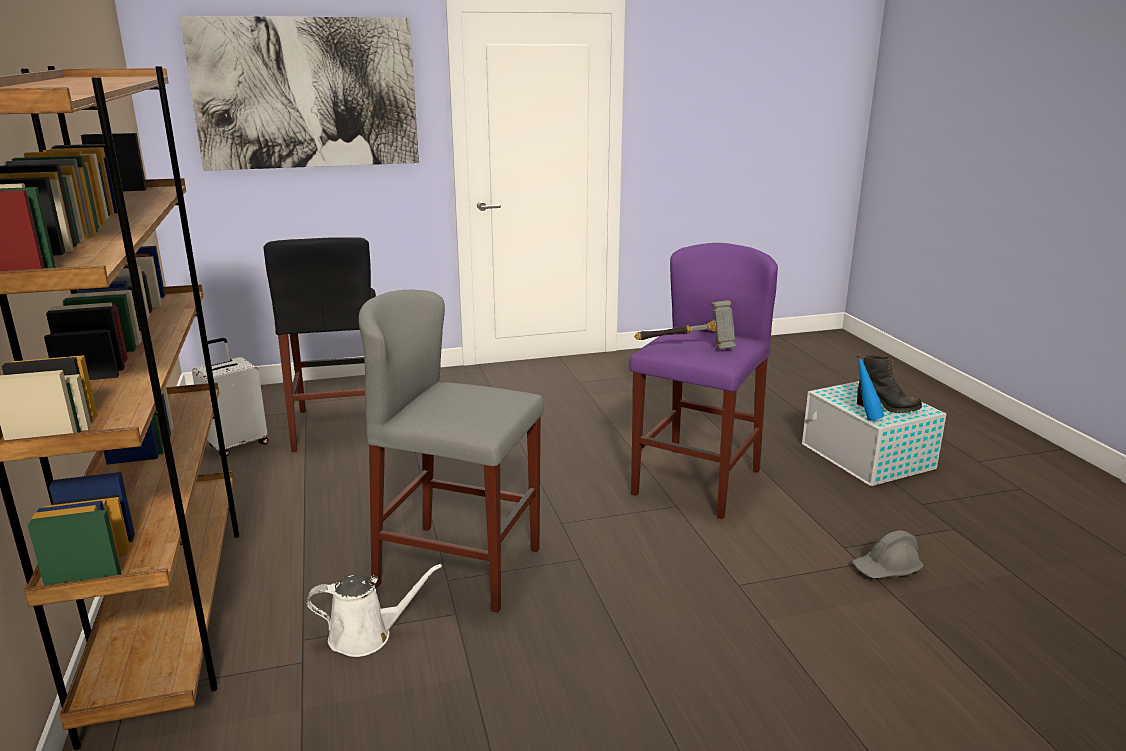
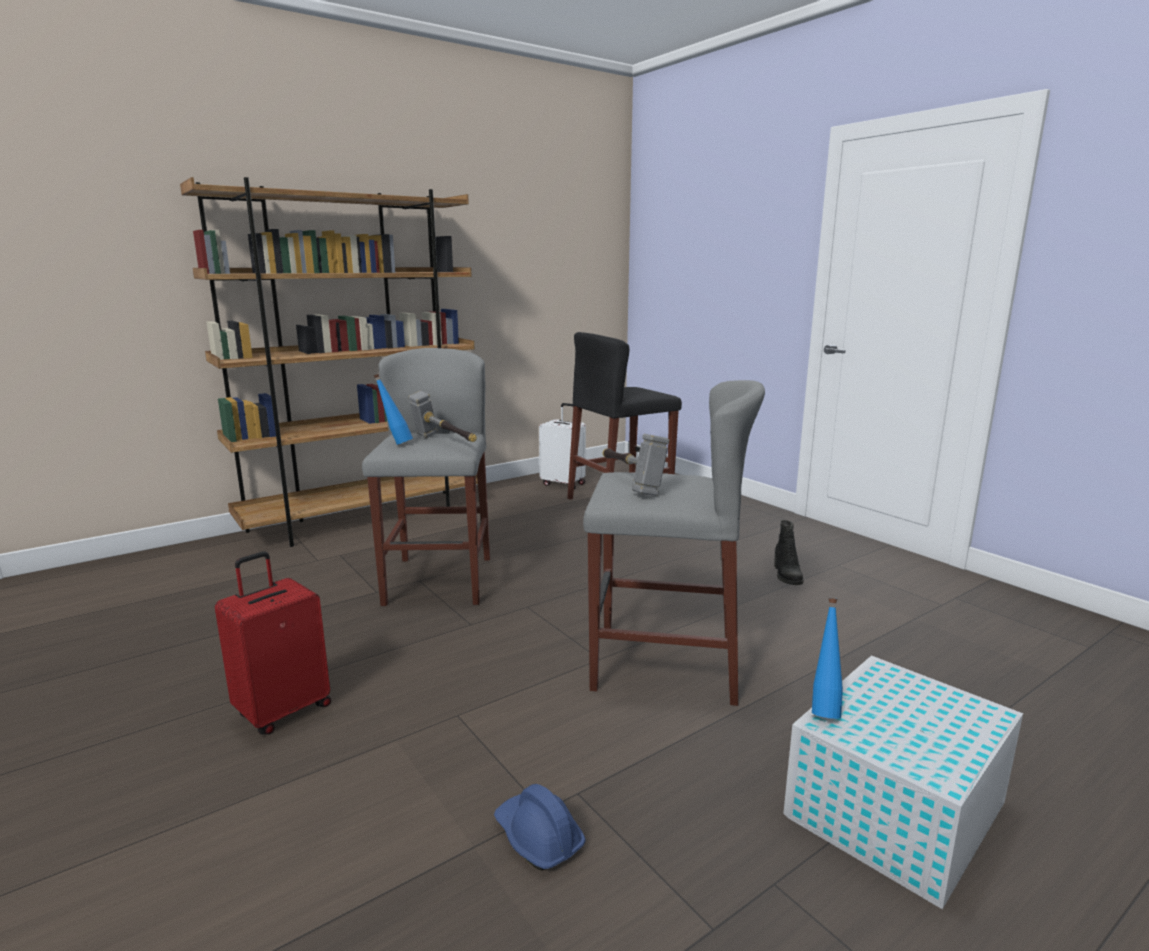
camera: 70 degrees right, 5 degrees down
(306, 93) = (716, 231): picture -> none
(366, 636) = (345, 570): white watering can -> none
(463, 420) = (395, 443): none -> blue bottle
(484, 397) = (443, 442): none -> hammer
(696, 482) = (664, 664): purple stool -> grey stool
(700, 688) = (283, 710): none -> red suitcase
(886, 569) = (538, 837): grey hard hat -> blue hard hat
(887, 408) = (897, 732): black boot -> black boot (786, 576)

